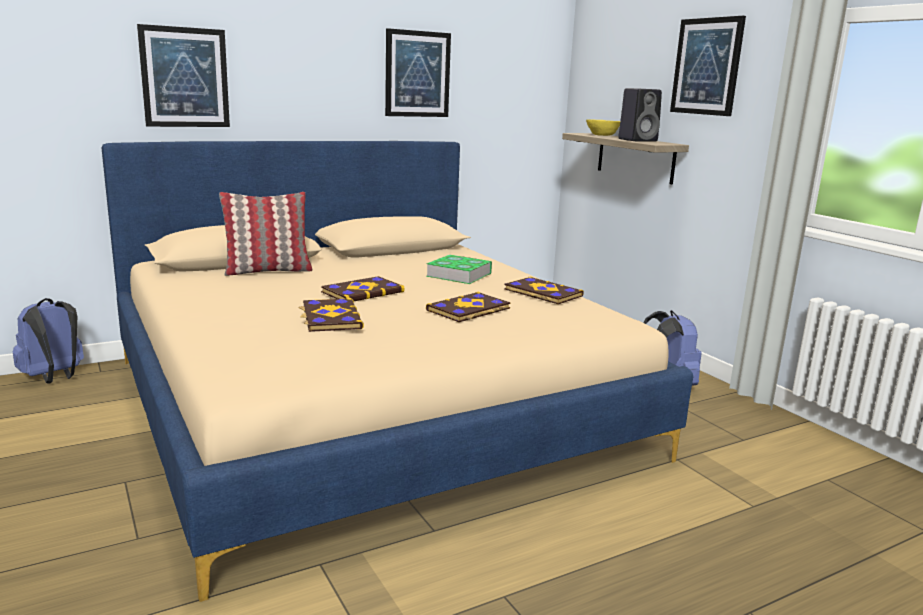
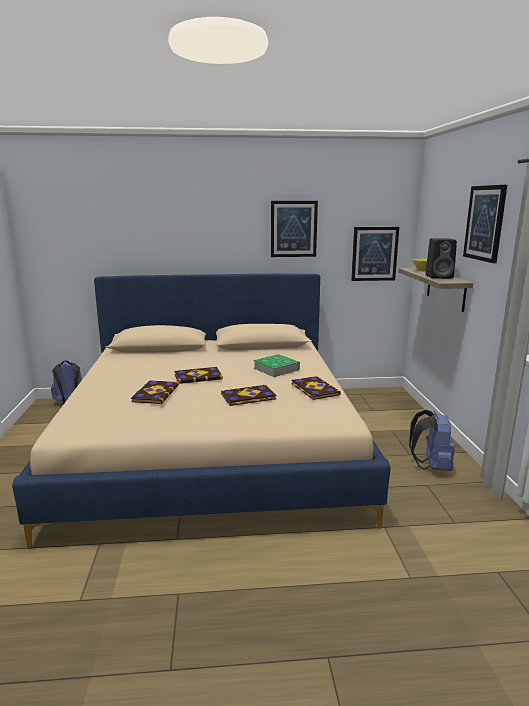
camera: 25 degrees right, 0 degrees up
(185, 77) = (143, 238): picture -> picture (374, 253)
(267, 271) = (167, 356): pillow -> none

